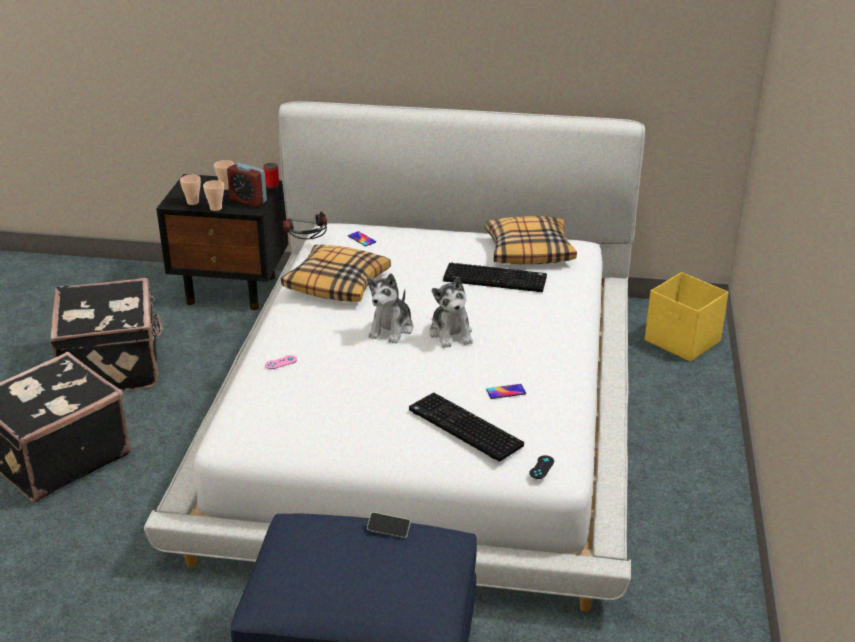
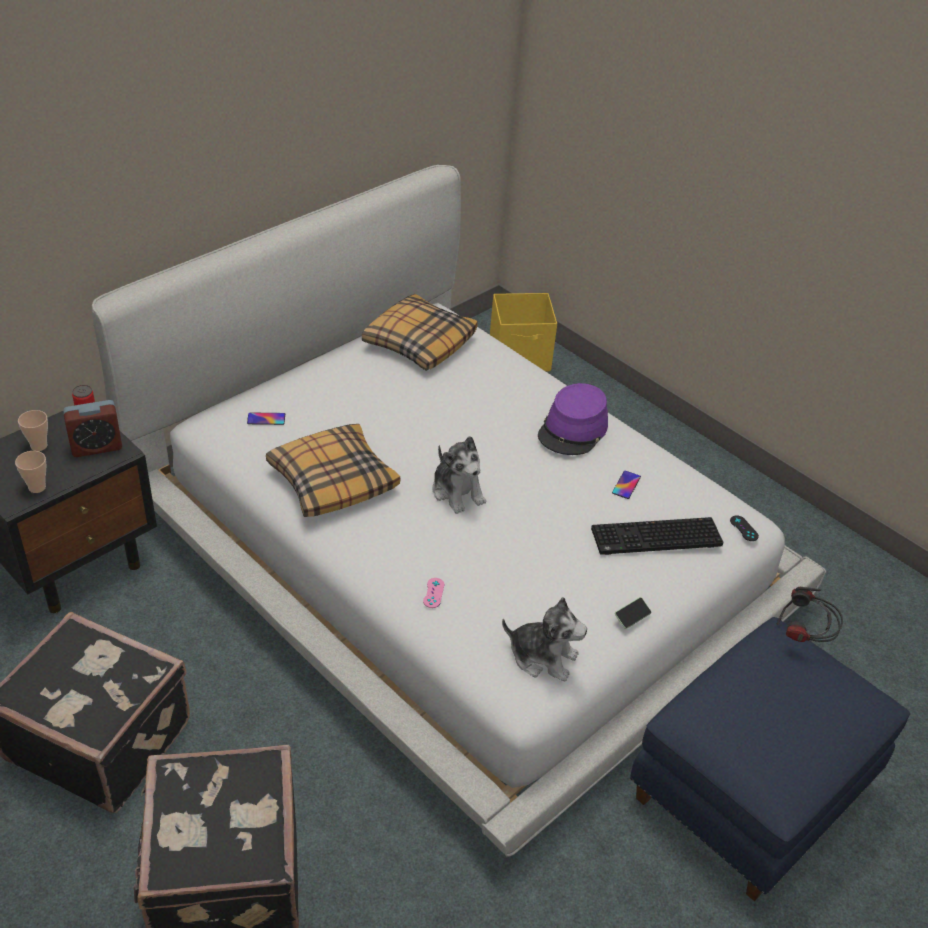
camera: 55 degrees left, 10 degrees up
(216, 208) = (78, 478): cup -> none
(308, 248) = (230, 461): headphones -> headphones (803, 640)
(388, 529) = (756, 662): phone -> phone (632, 617)
(451, 333) = (505, 462): plush toy -> plush toy (542, 657)
(496, 278) = (444, 386): keyboard -> none
(533, 345) = (573, 430): none -> purple hat

